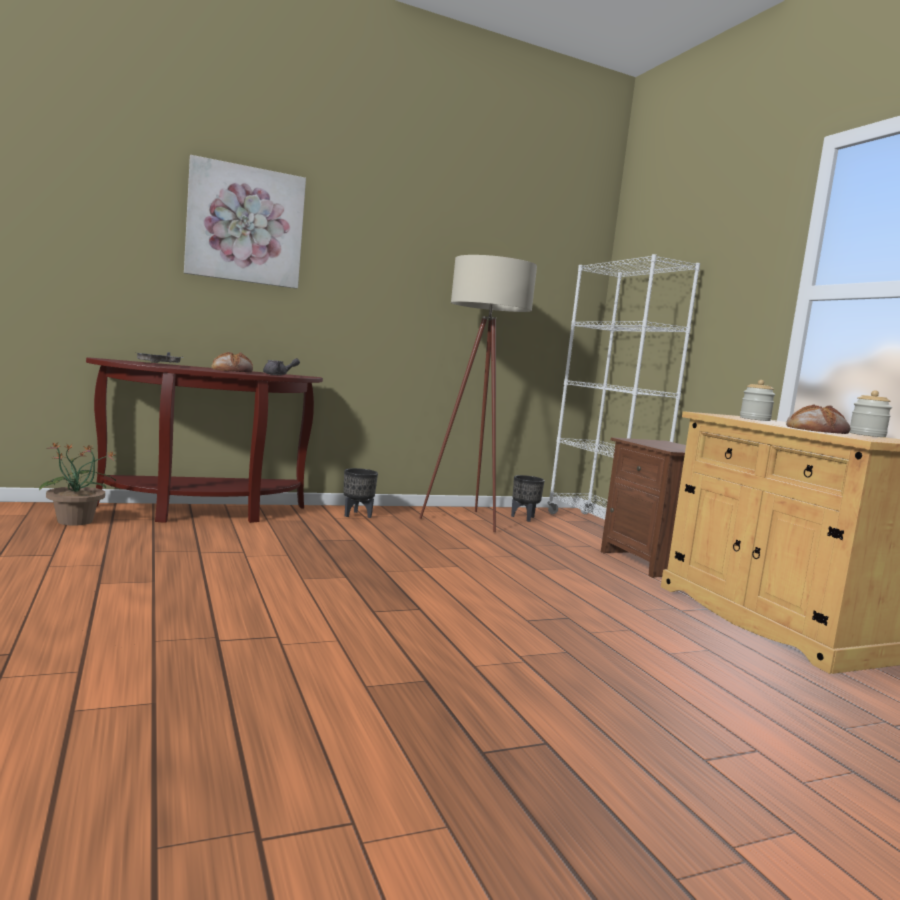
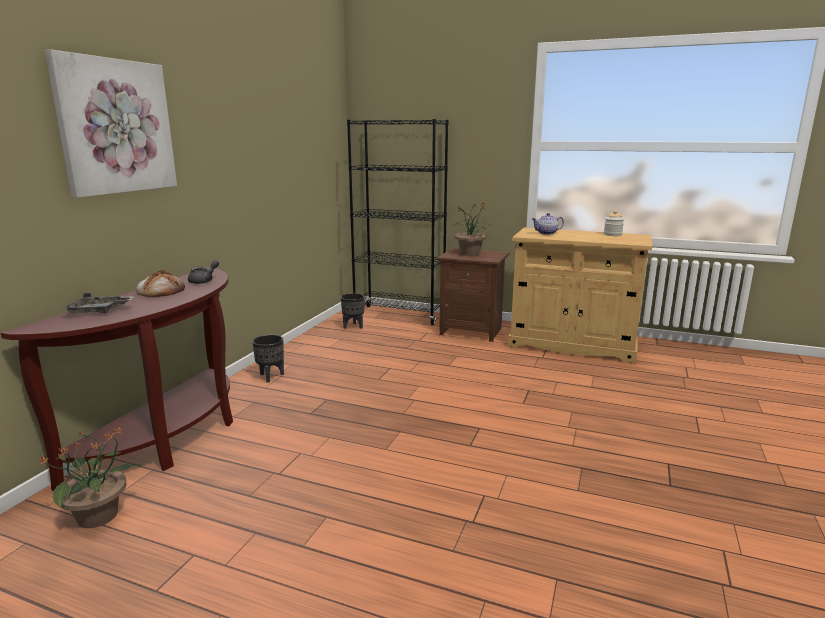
camera: 45 degrees left, 10 degrees up
(467, 519) = (331, 343): beige floor lamp -> none
(600, 528) = (399, 315): white bookcase -> black bookcase
(668, 444) = (470, 253): none -> potted plant
(755, 419) = (547, 233): jar -> teapot
(817, 430) = (602, 239): bread -> none

